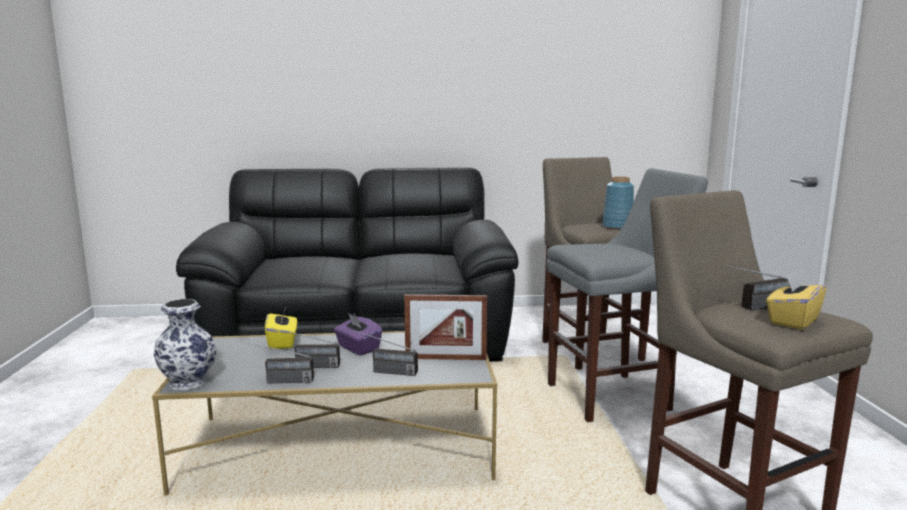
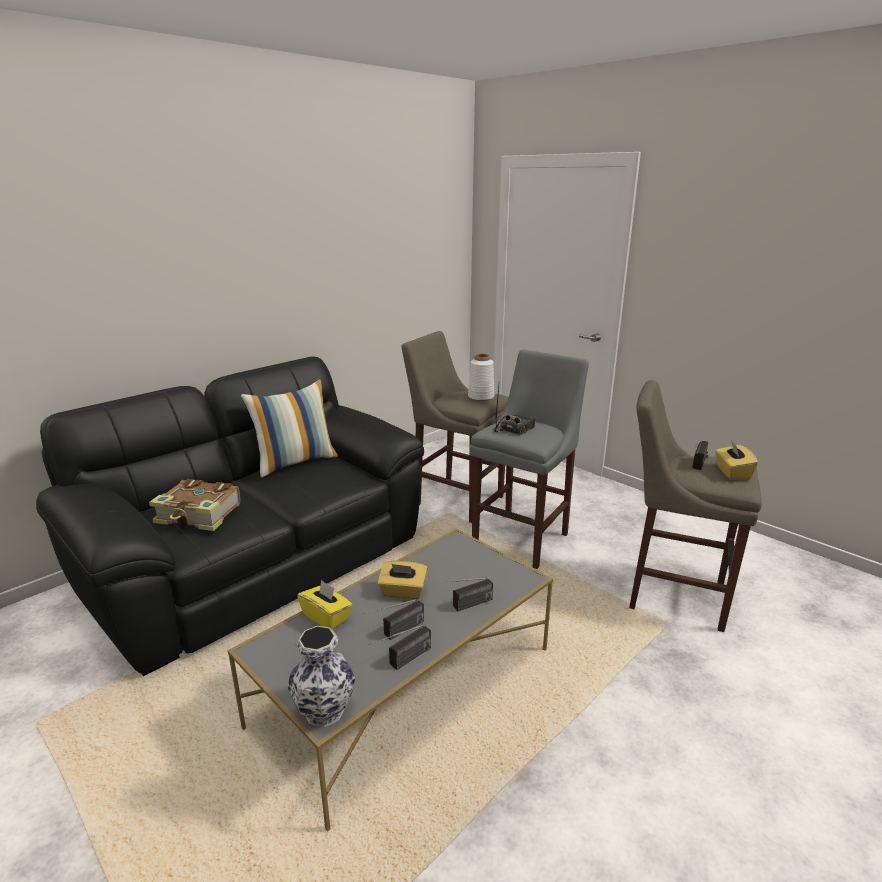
camera: 40 degrees left, 10 degrees up
(295, 263) = (199, 515): none -> book
(358, 348) = (403, 592): purple tissue box -> yellow tissue box
(412, 254) = (295, 462): none -> pillow
(445, 358) = (484, 571): picture frame -> none
(595, 247) = (514, 429): none -> radio
(617, 227) = (480, 397): blue vase -> white vase

